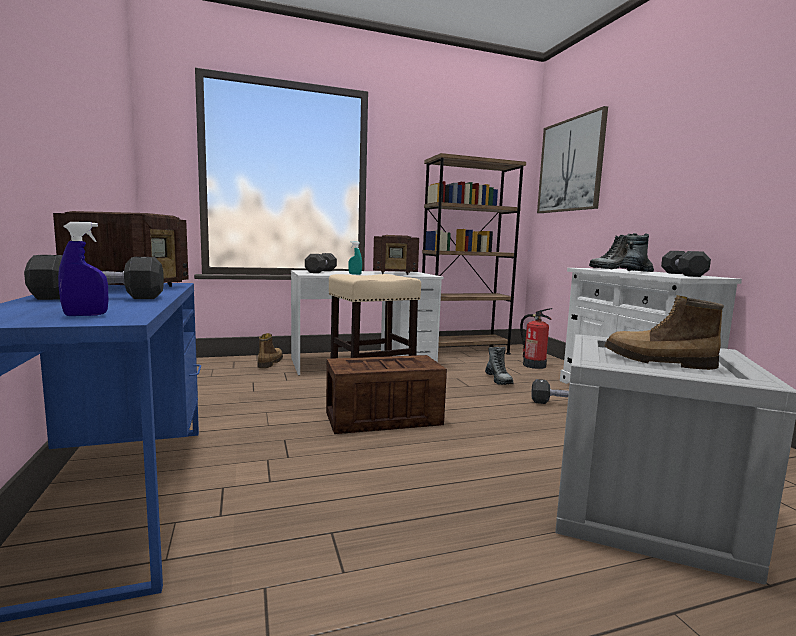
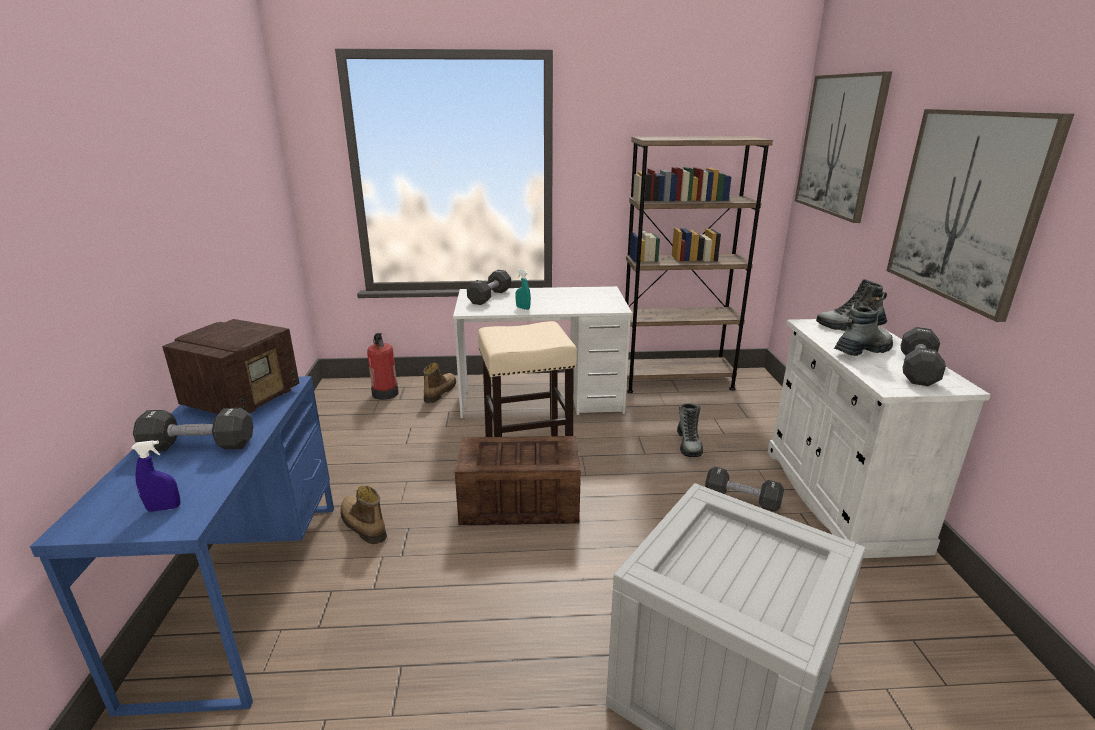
camera: 15 degrees right, 15 degrees up
(396, 273) = (579, 299): radio -> none
(534, 365) = (752, 417): fire extinguisher -> fire extinguisher (385, 393)
(657, 361) = (743, 560): boot -> boot (362, 525)
(688, 166) = (966, 207): none -> picture

